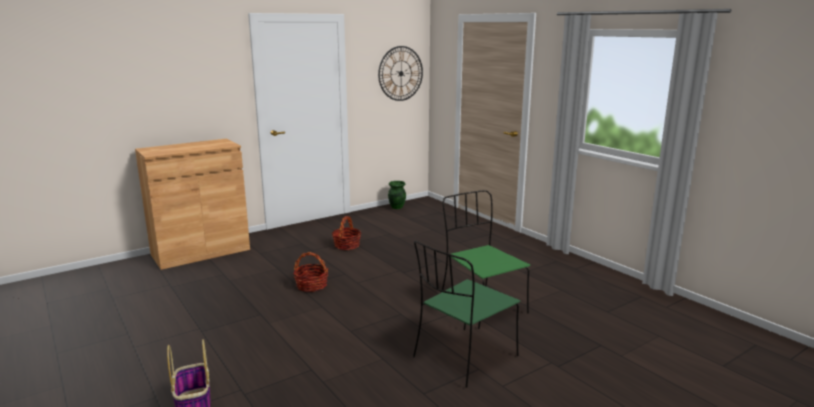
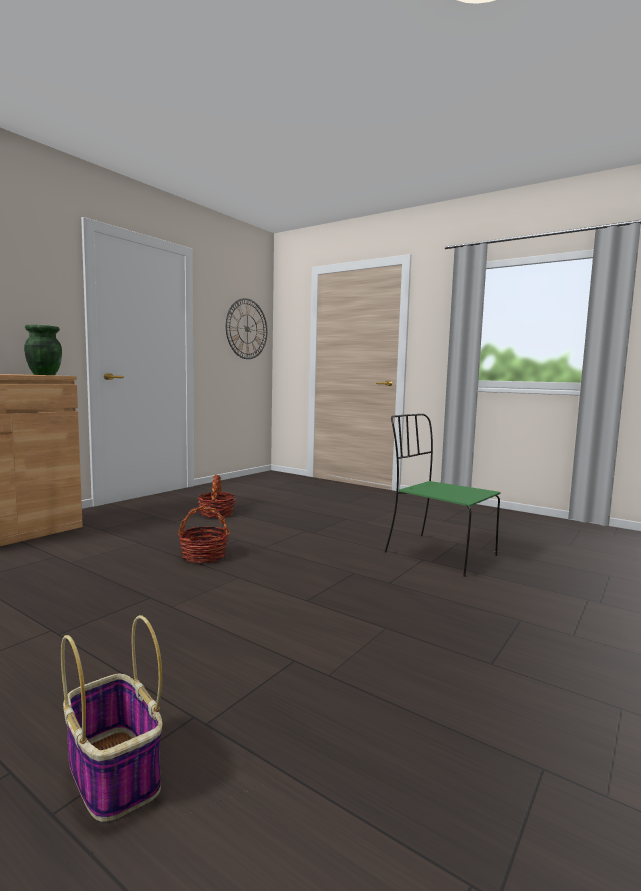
camera: 20 degrees left, 10 degrees down
(396, 207) = (246, 480): green vase -> green vase (44, 375)
(463, 358) = (487, 610): green chair -> none

